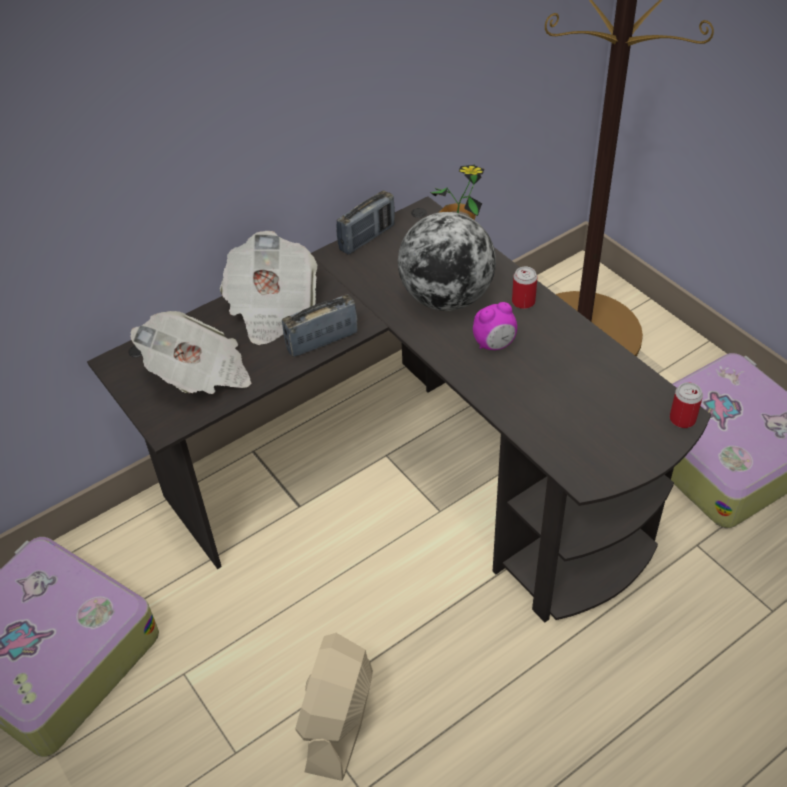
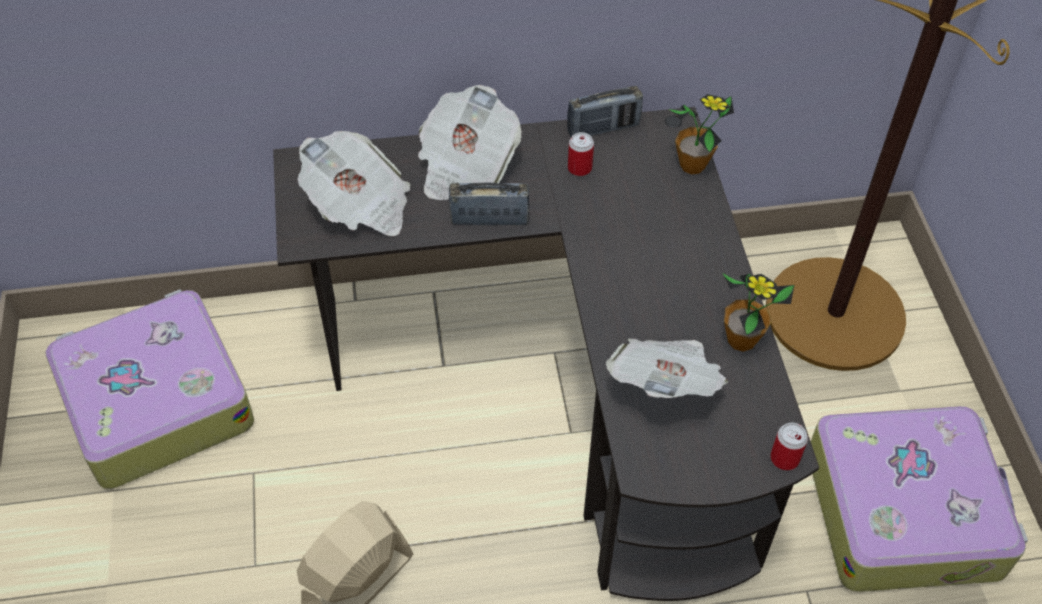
camera: 25 degrees right, 5 degrees up
(446, 298) = (637, 225): globe -> none
(494, 344) = (651, 295): alarm clock -> none
(523, 302) = (711, 262): can -> can (579, 168)
(554, 405) = (665, 384): none -> newspaper
(587, 348) = (741, 340): none -> potted plant

